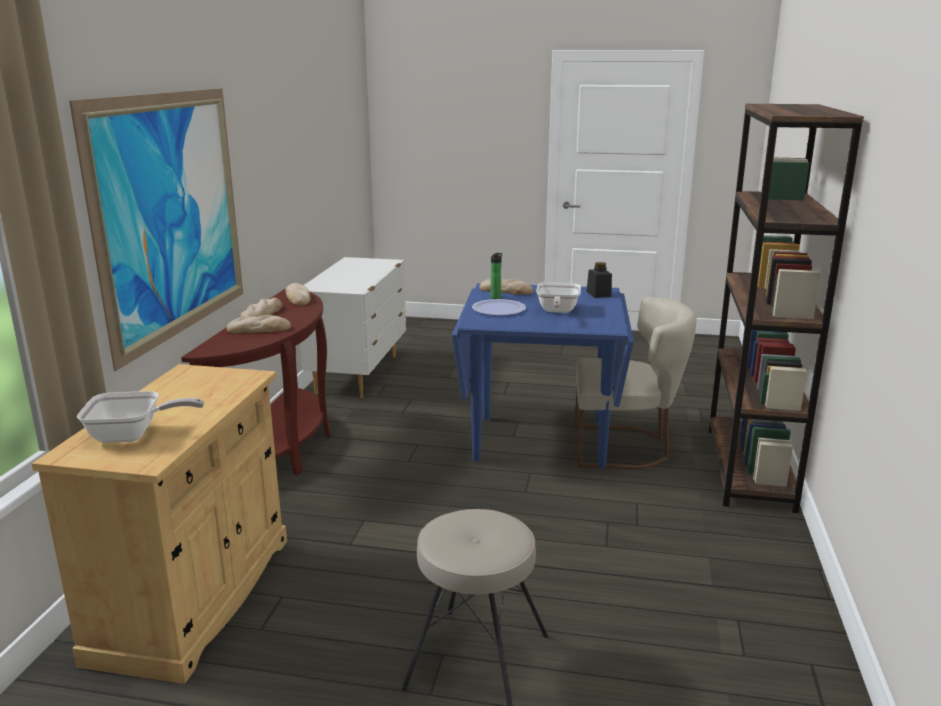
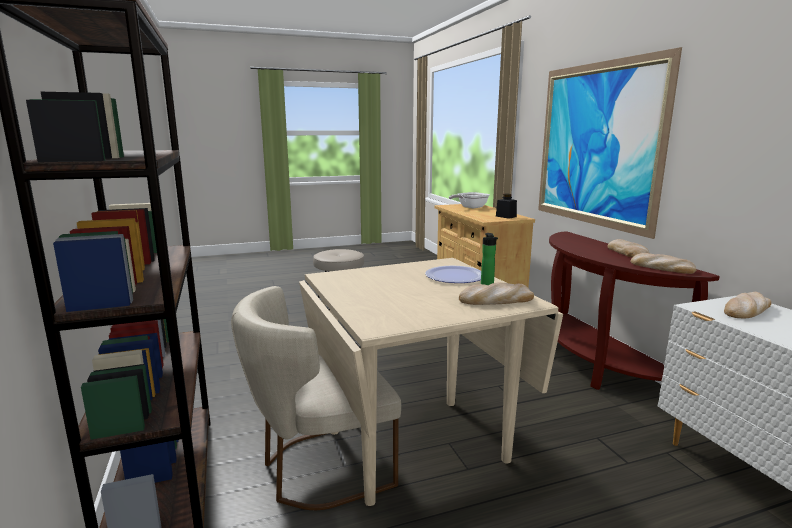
camera: 150 degrees right, 5 degrees down
(259, 329) = (587, 245): bread -> bread (746, 310)
(540, 441) = (415, 444): blue dining table -> beige dining table
(557, 311) = (396, 284): frying pan -> none
(598, 294) = (377, 318): black jar -> black jar (506, 216)

